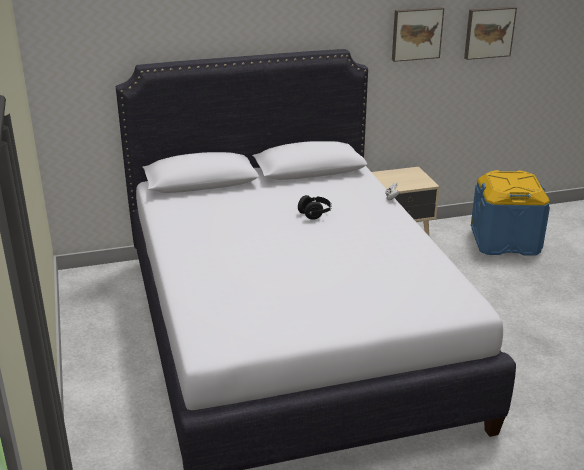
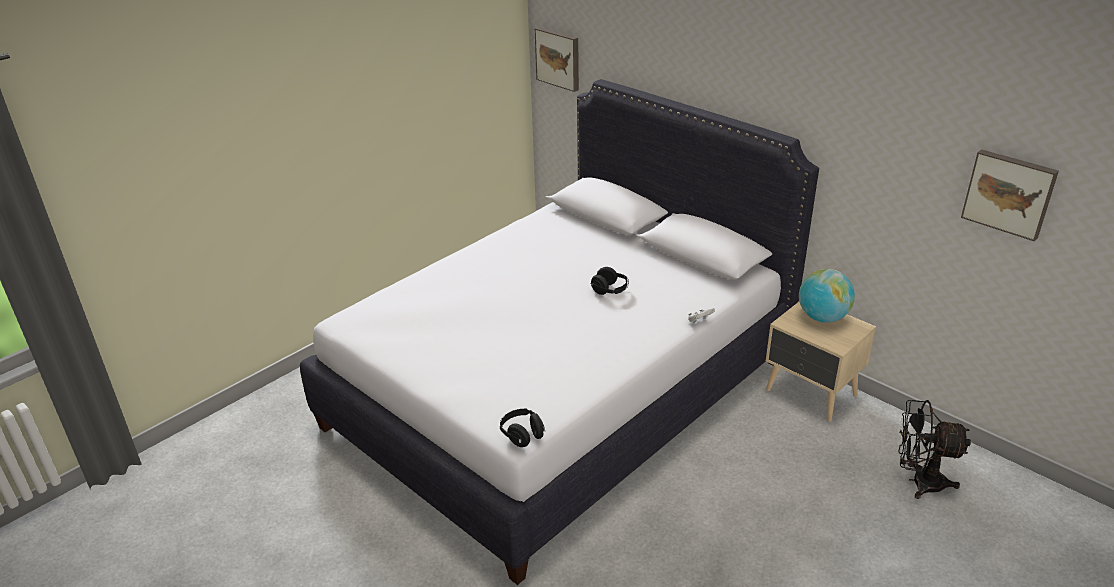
camera: 60 degrees right, 5 degrees up
(392, 176) = (822, 317): none -> globe
(416, 33) = (897, 154): picture -> picture (558, 58)
(472, 303) = (522, 435): none -> black headphones
(505, 241) = (919, 481): blue storage box -> black fan

